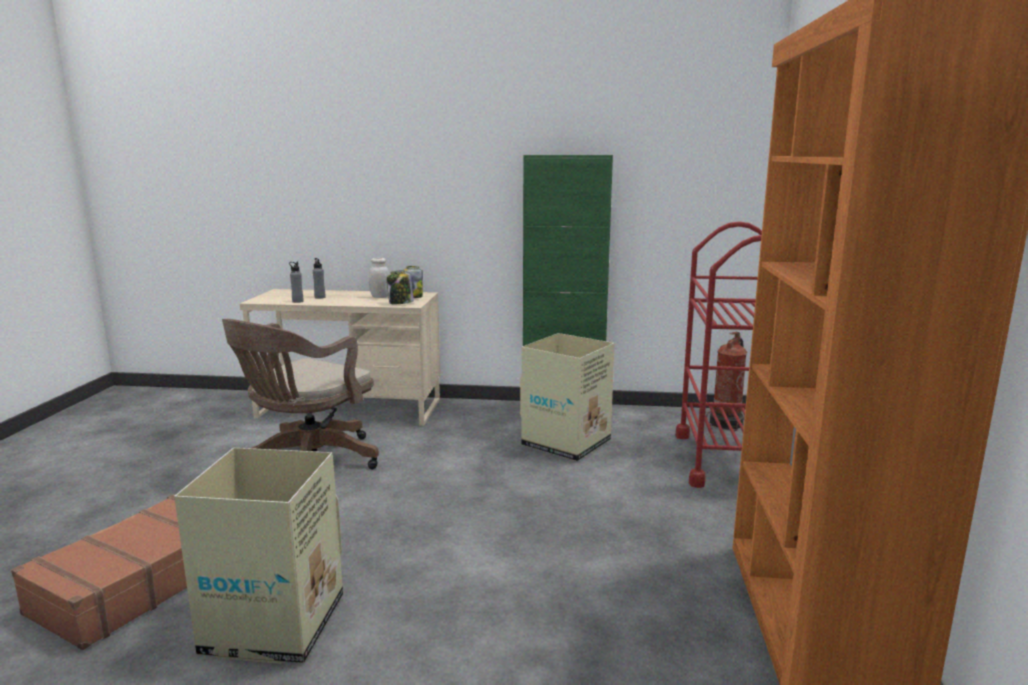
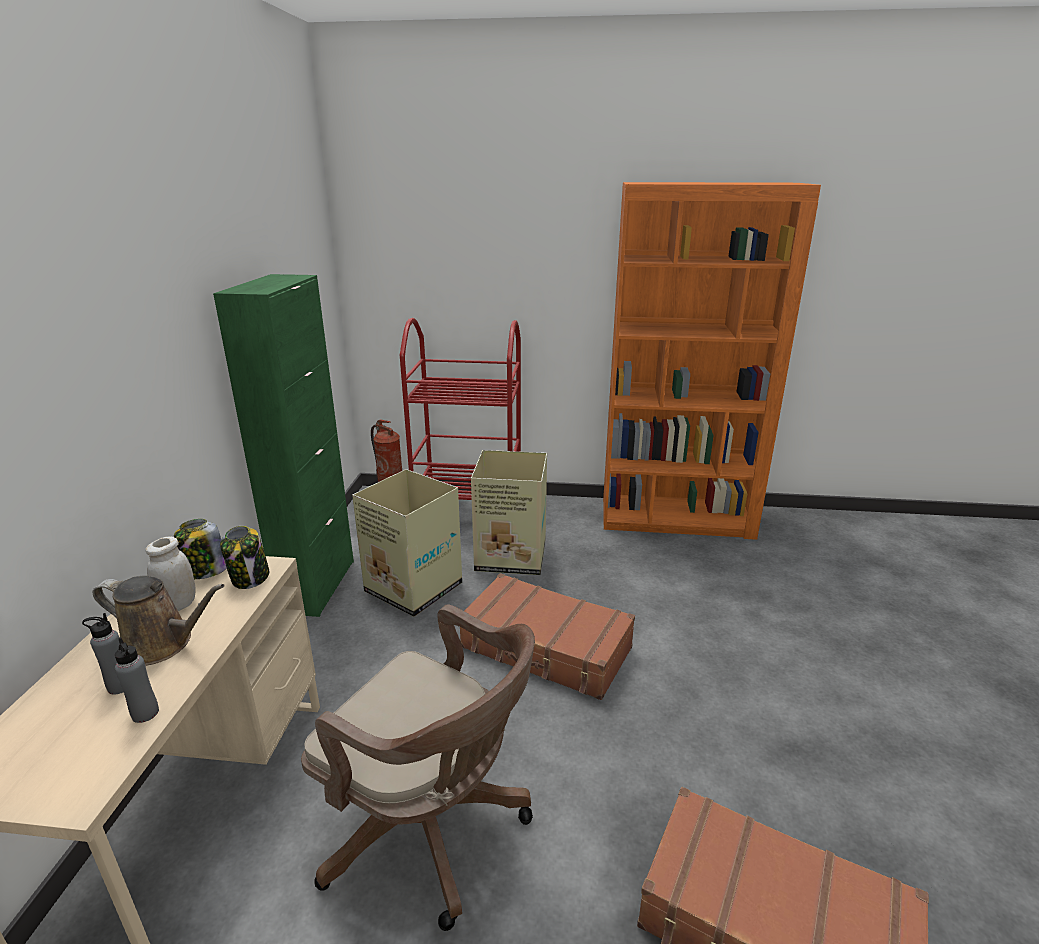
camera: 90 degrees left, 10 degrees up
(272, 626) = (791, 766): cardboard box -> cardboard box (512, 556)
(347, 298) = (162, 644): none -> brown watering can
(475, 501) = (545, 648): none -> brown suitcase

